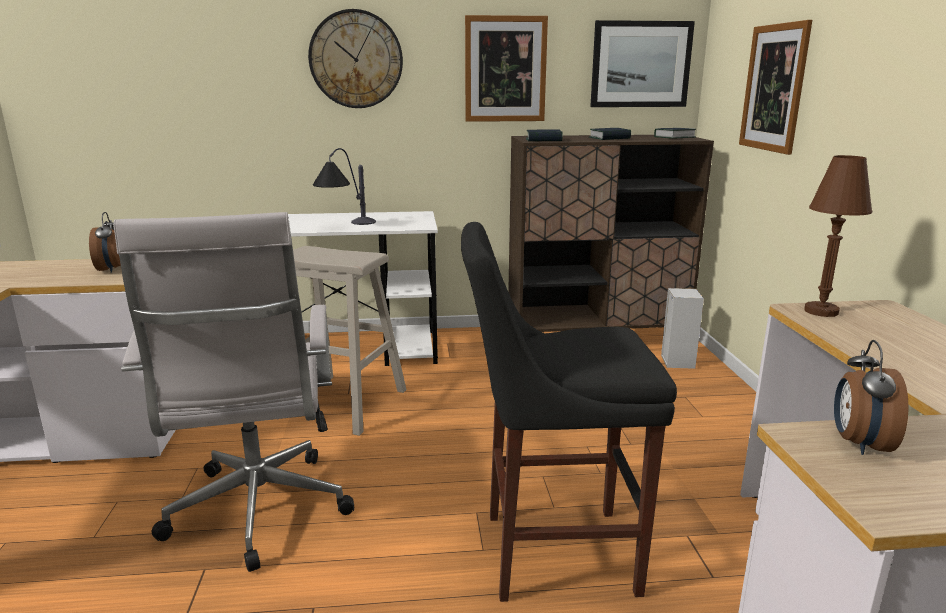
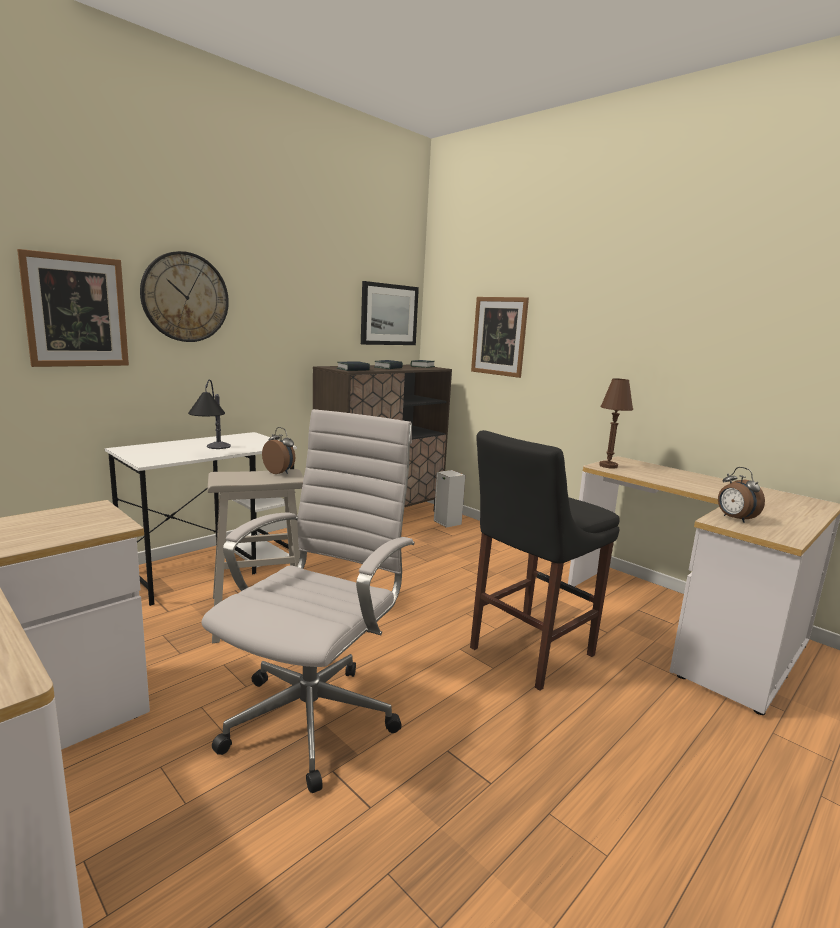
camera: 40 degrees left, 5 degrees down
(112, 269) = (74, 520): alarm clock -> alarm clock (280, 472)
(258, 514) = (315, 715): white office chair -> white office chair turned 105 degrees counterclockwise
(505, 69) = (305, 313): picture -> picture (76, 311)

